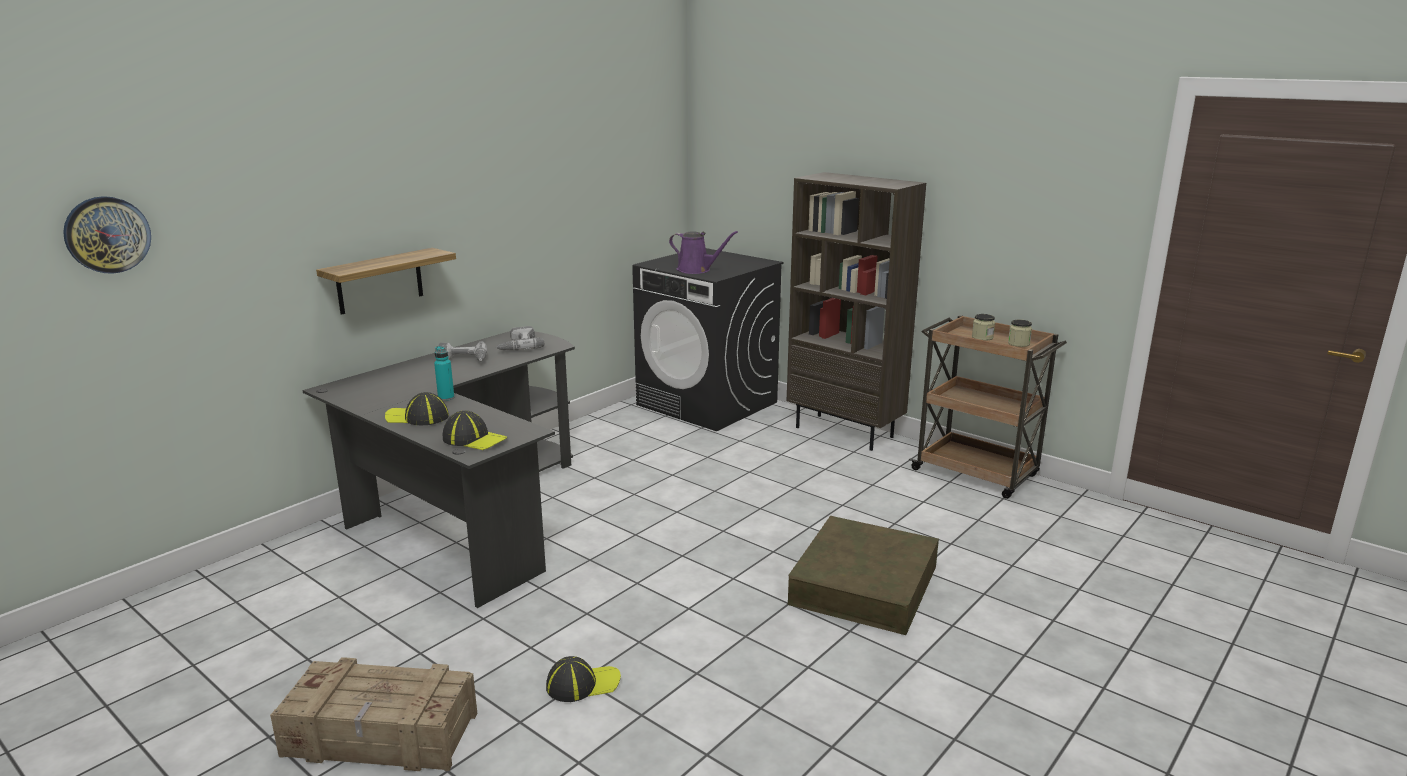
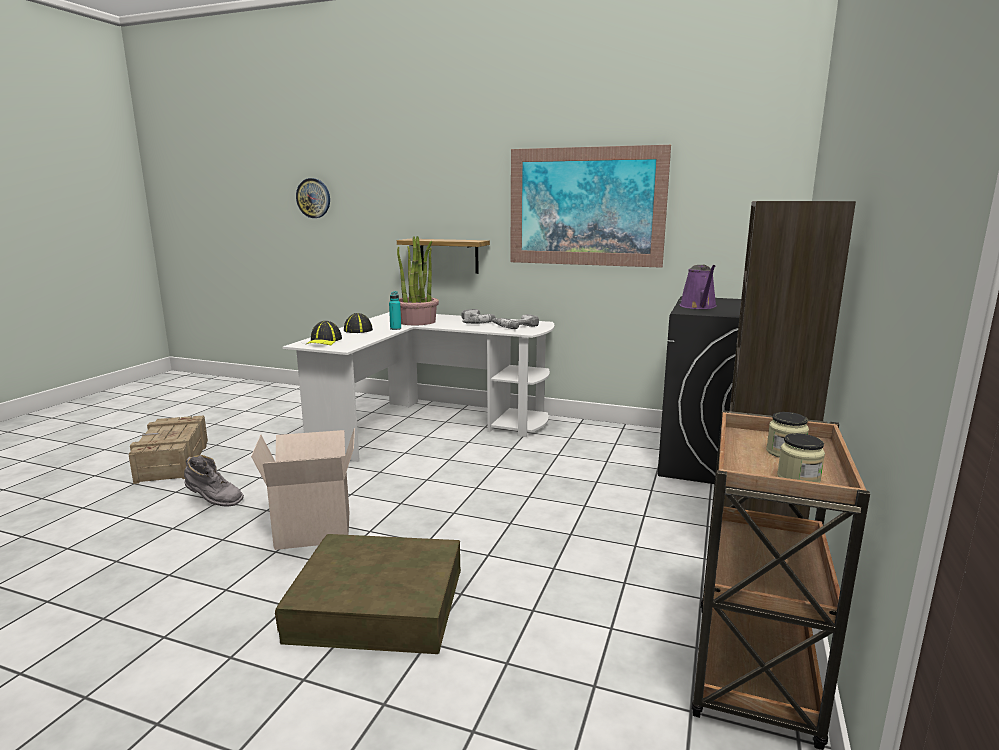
camera: 70 degrees right, 5 degrees down
(415, 384) = (417, 321): none -> potted plant
(465, 512) = (428, 424): black desk -> white desk
(532, 187) = (585, 207): none -> picture
(583, 684) = (213, 501): cap -> grey boot
(709, 610) = (315, 529): none -> cardboard box

